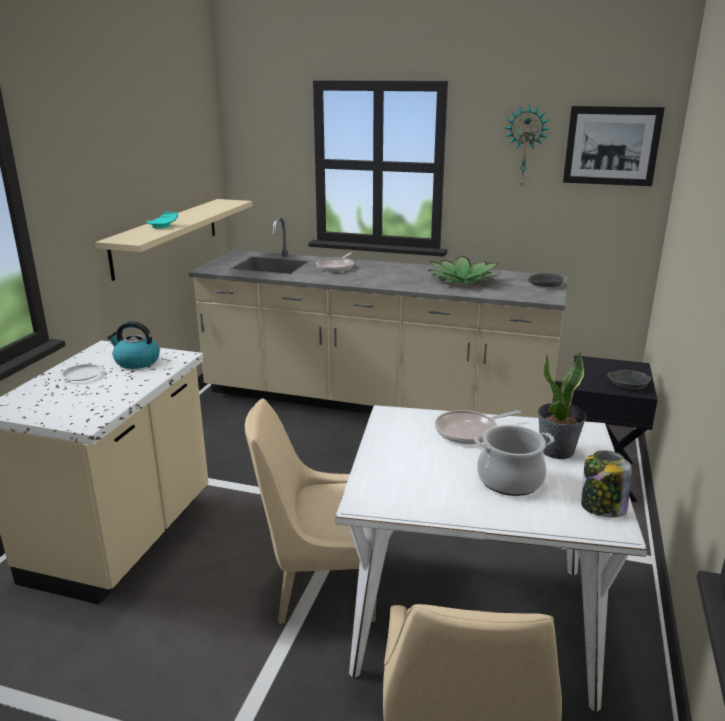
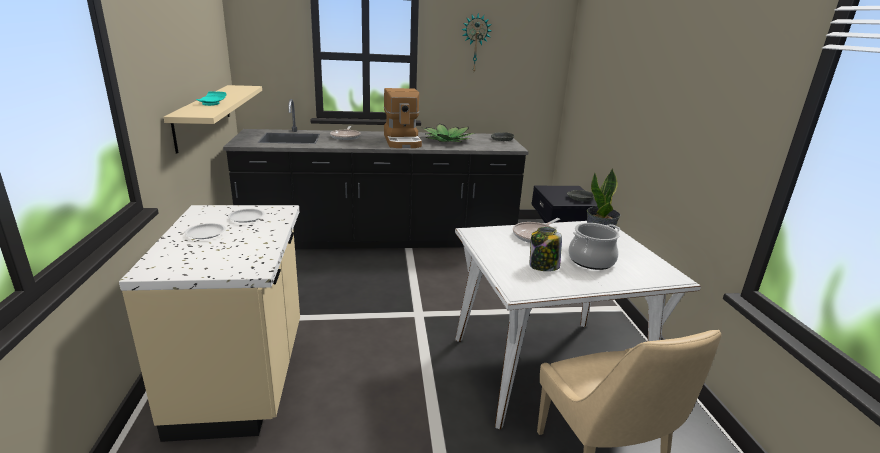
camera: 25 degrees left, 0 degrees up
(136, 362) = (246, 218): kettle -> white plate
(321, 585) = (433, 373): beige chair -> none
(375, 401) = (381, 239): beige counter -> black counter
(401, 278) = (403, 141): none -> coffee machine
(602, 508) = (656, 267): jar -> jar (543, 266)
(611, 146) = (531, 44): picture -> none

